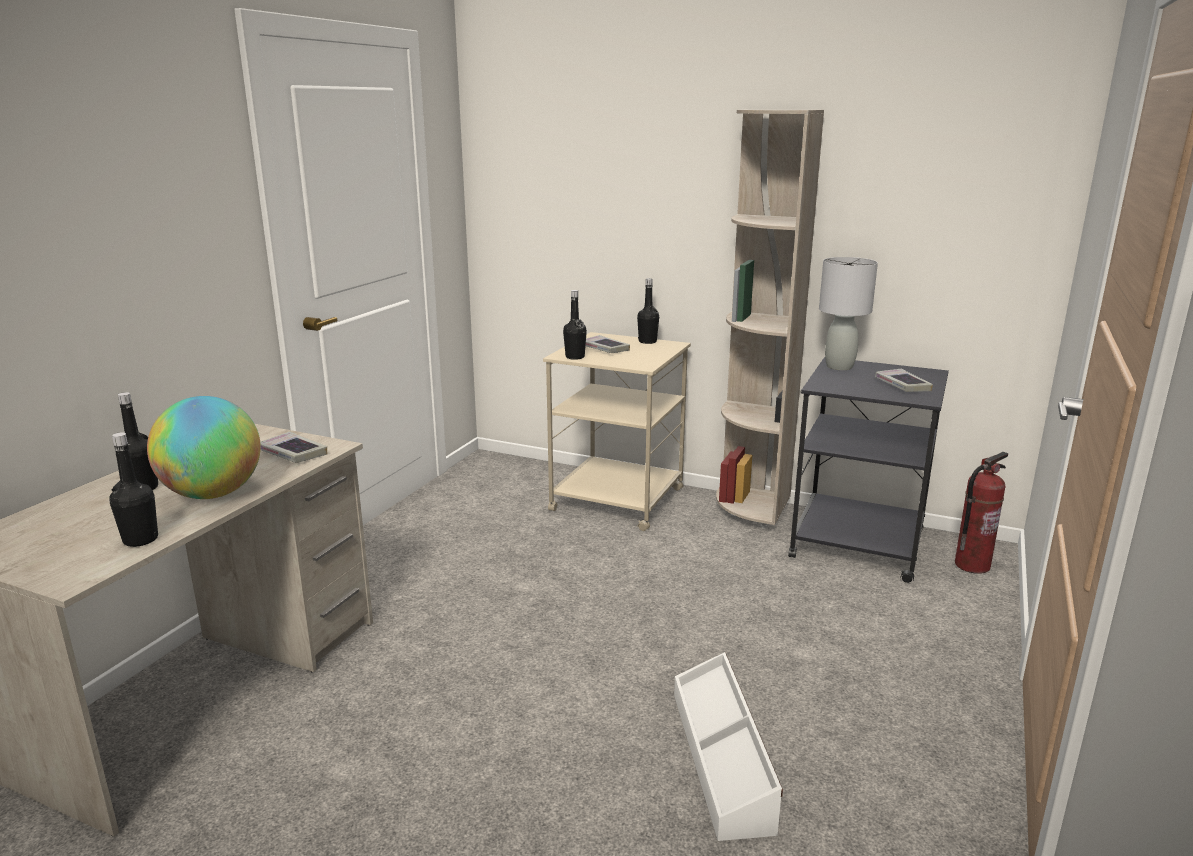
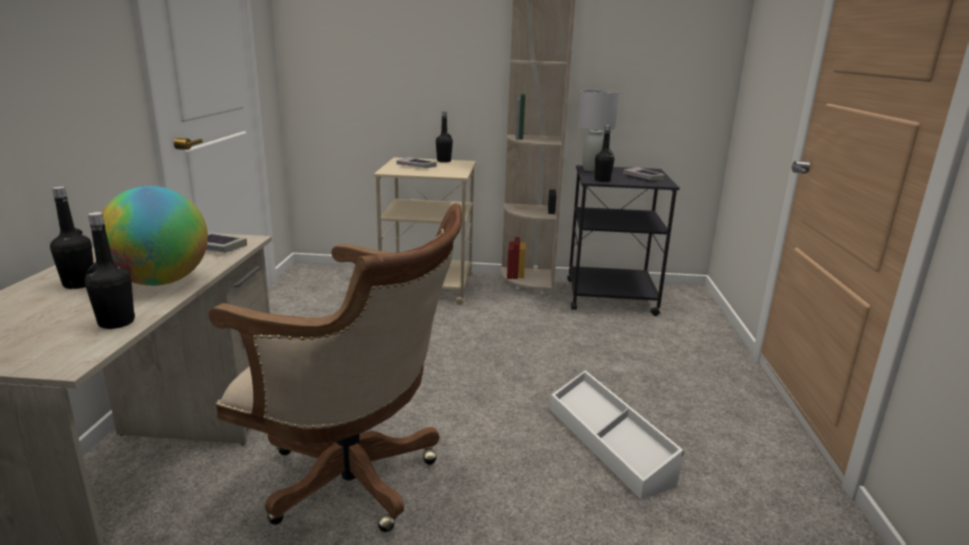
camera: 20 degrees left, 0 degrees up
(403, 738) = (357, 479): none -> office chair
(575, 357) = (398, 172): black bottle -> black bottle (602, 180)
(971, 565) = (686, 300): fire extinguisher -> none

